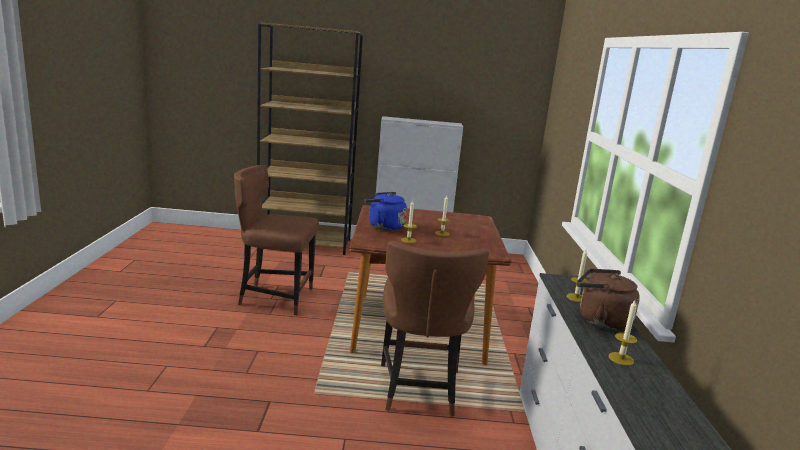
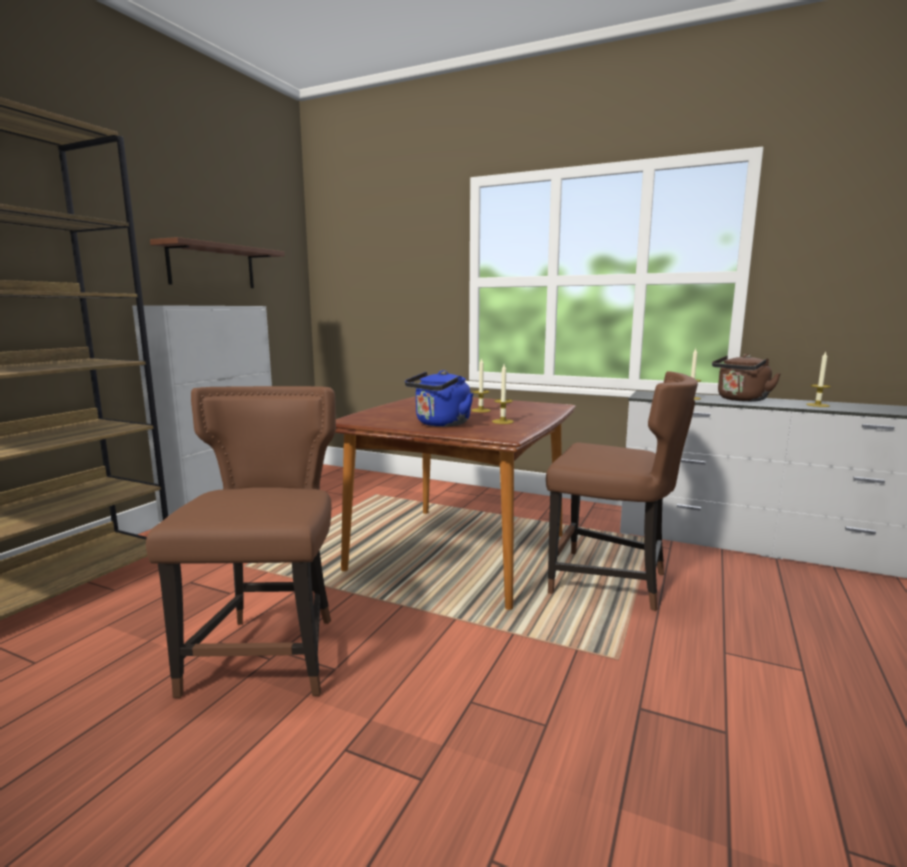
camera: 65 degrees left, 5 degrees down
(274, 297) = (269, 654): brown chair -> brown chair turned 150 degrees clockwise
(449, 95) = (212, 266): none -> brown shelf

